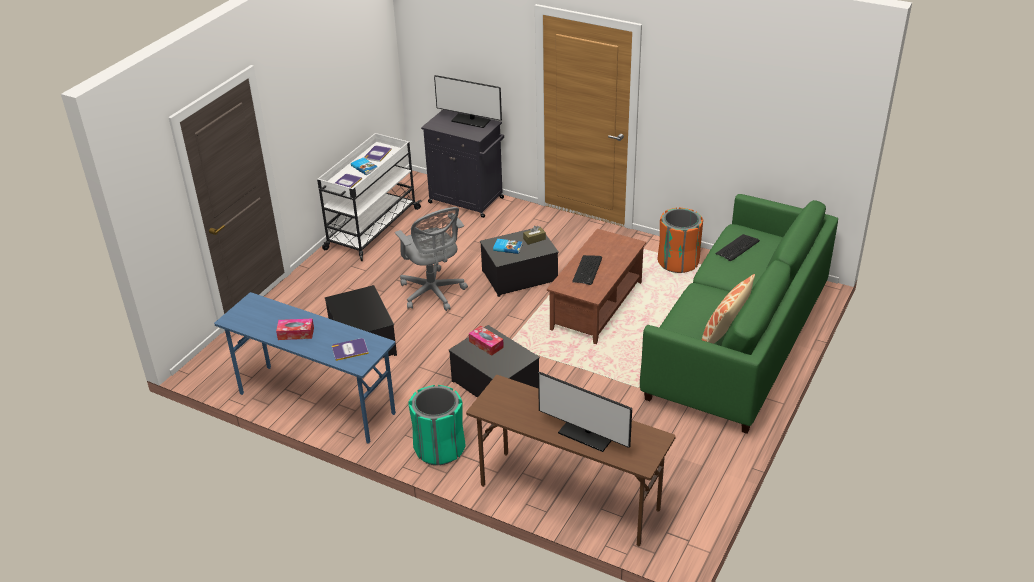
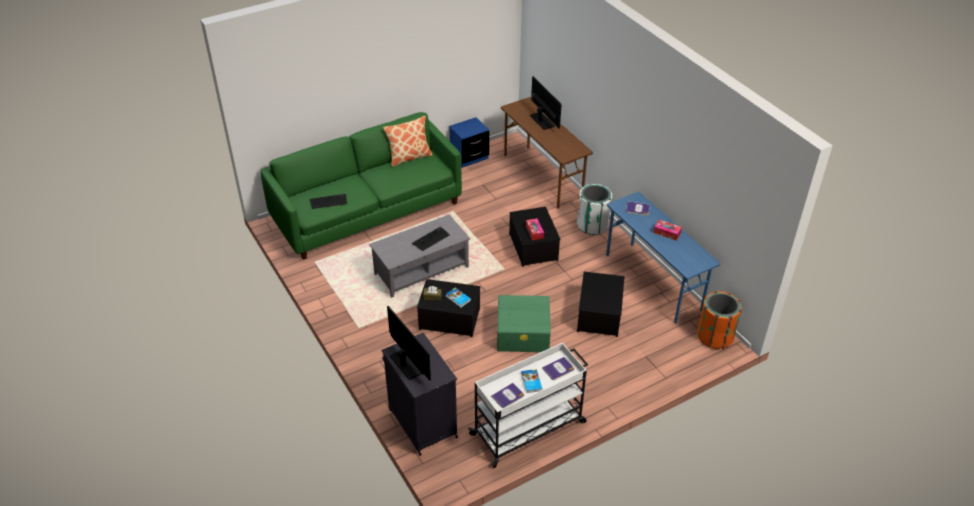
camera: 150 degrees left, 5 degrees up
(433, 293) = (523, 332): grey office chair -> green storage box
(439, 448) = (592, 225): green trash can -> white trash can
(597, 306) = (421, 270): brown coffee table -> grey coffee table
(678, 262) = (331, 278): orange trash can -> orange trash can (714, 336)
(707, 481) = (469, 157): none -> blue nightstand

